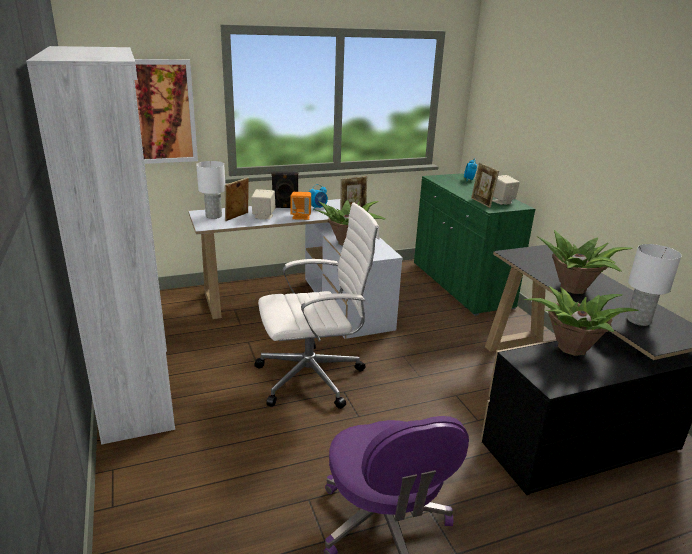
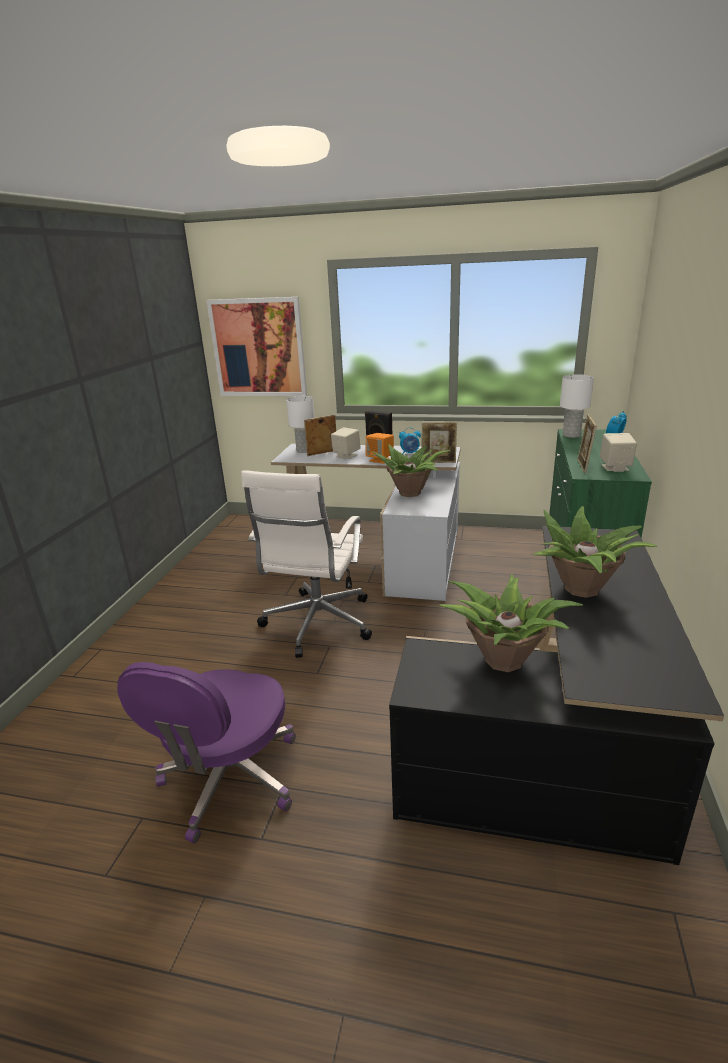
camera: 35 degrees right, 0 degrees up
(137, 388) = (178, 593): white bookcase -> none
(313, 377) = (316, 624): white office chair -> white office chair turned 90 degrees clockwise
(639, 320) = (617, 649): white table lamp -> white table lamp (572, 435)

